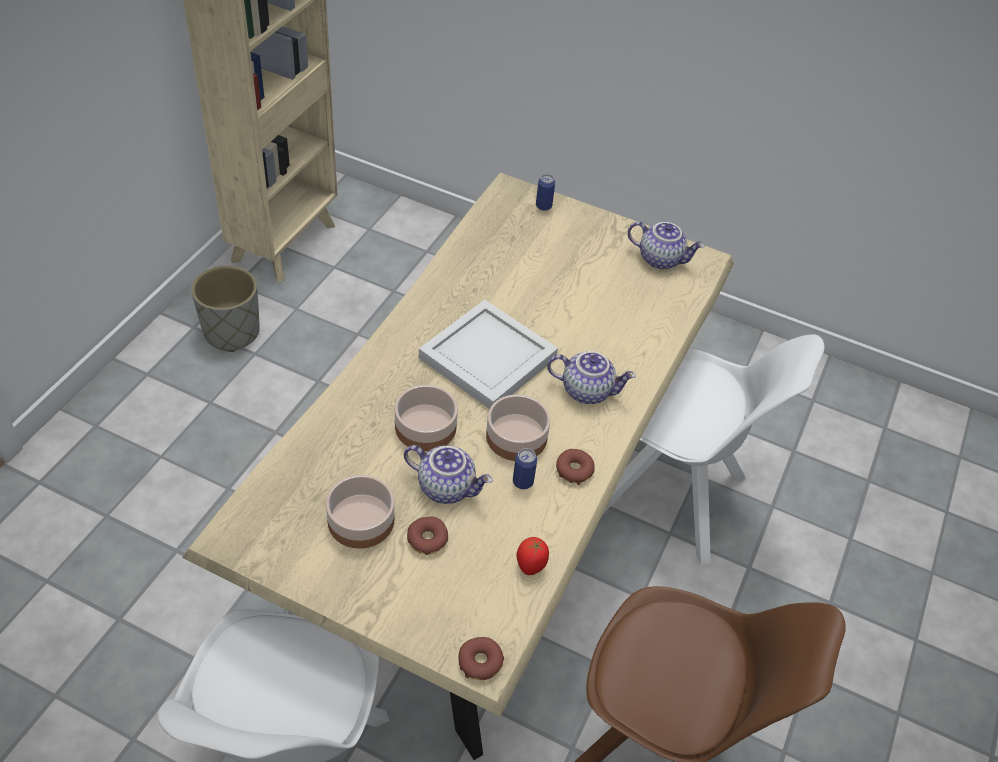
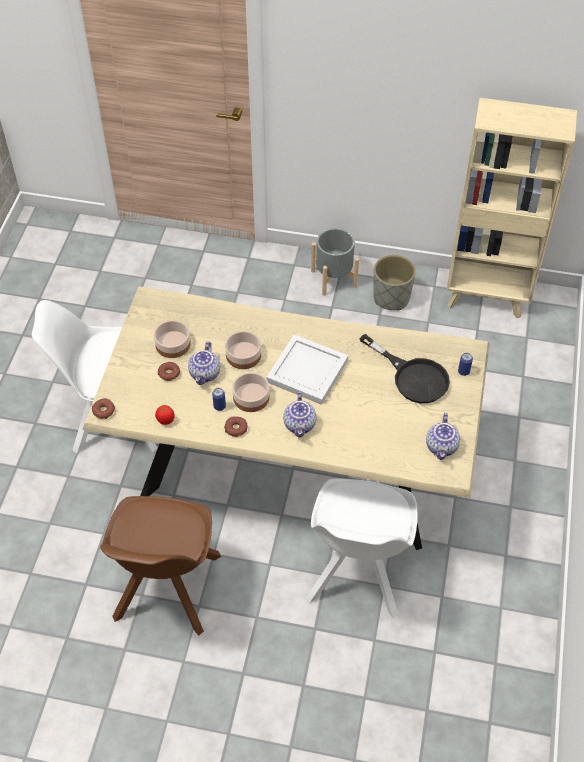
camera: 80 degrees right, 5 degrees up
(154, 385) = (333, 278): none -> grey planter
(536, 253) = (413, 376): none -> black frying pan

